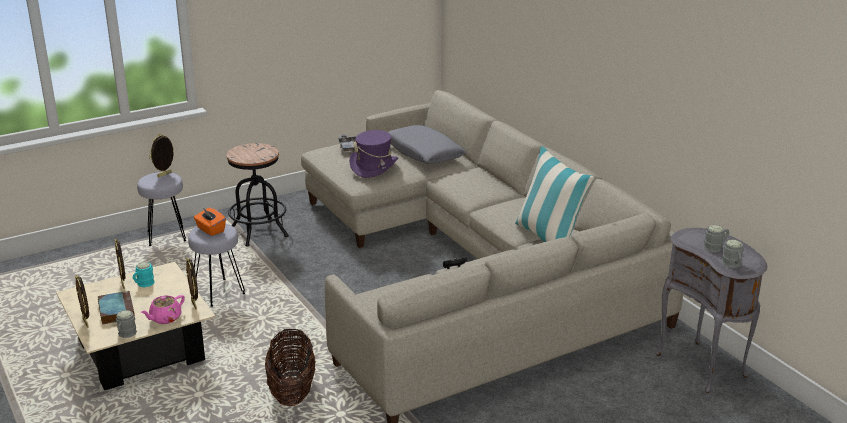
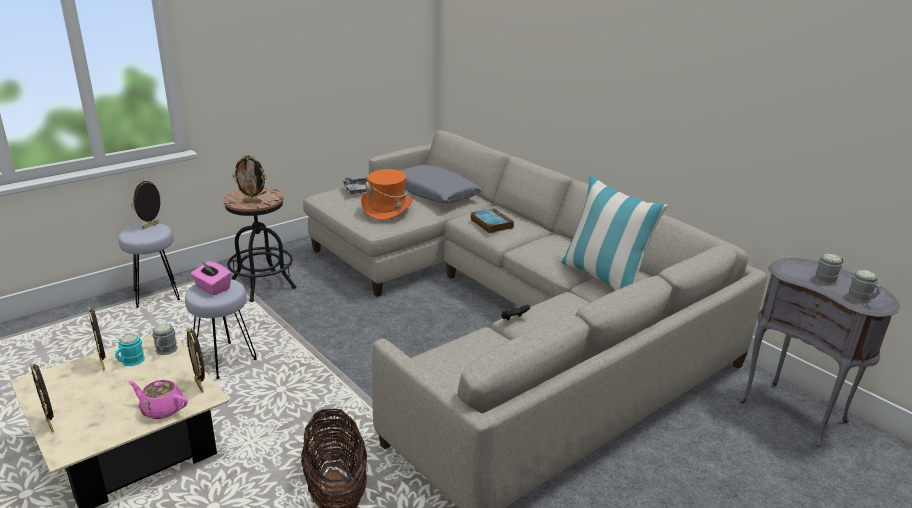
camera: 10 degrees left, 0 degrees up
(116, 310) = (93, 402): book -> book (490, 223)
(126, 334) = (107, 438): grey mug -> grey mug (165, 351)
(165, 318) = (161, 409): pink teapot -> pink teapot turned 75 degrees clockwise
(210, 230) = (212, 288): orange tissue box -> pink tissue box
(251, 157) = (252, 202): none -> picture frame
(374, 167) = (387, 208): purple hat -> orange hat

